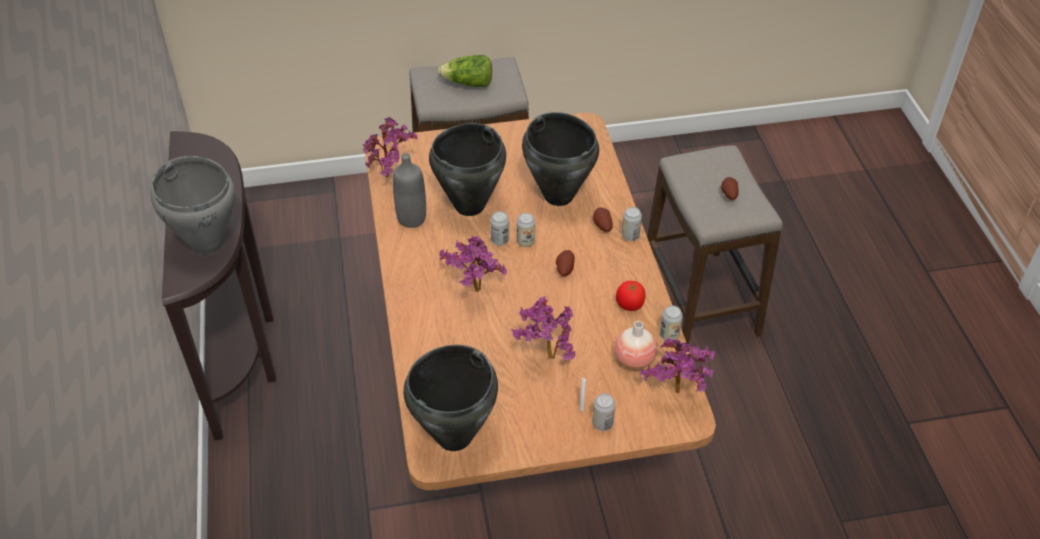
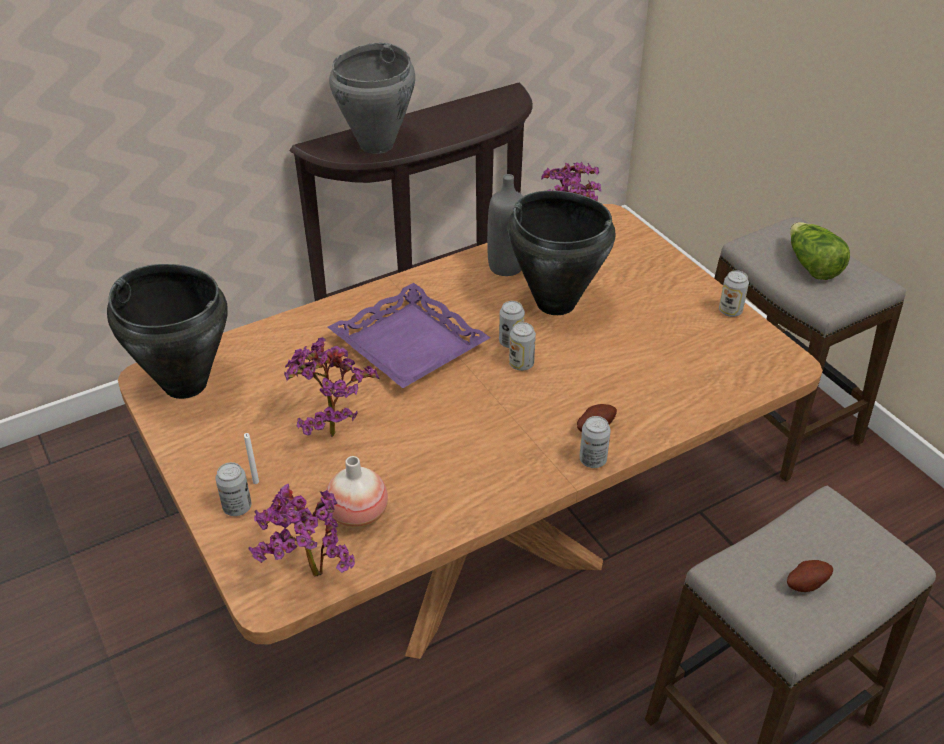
camera: 70 degrees right, 5 degrees down
(474, 293) = (410, 344): potted plant -> purple tray
(559, 195) = (627, 373): black cooking pot -> none
(564, 269) = (492, 410): potato -> none
(629, 305) = (457, 488): tomato -> none
(669, 335) = (418, 543): can -> can (730, 311)

